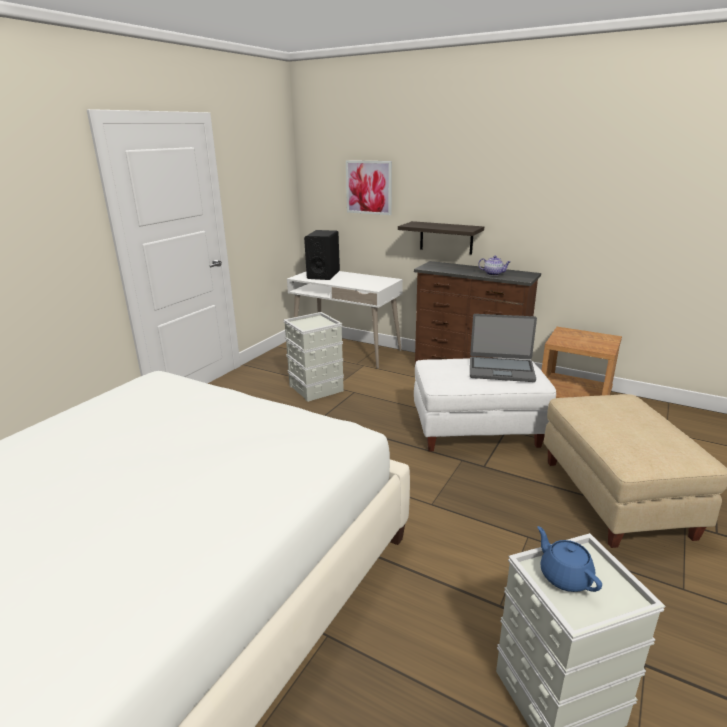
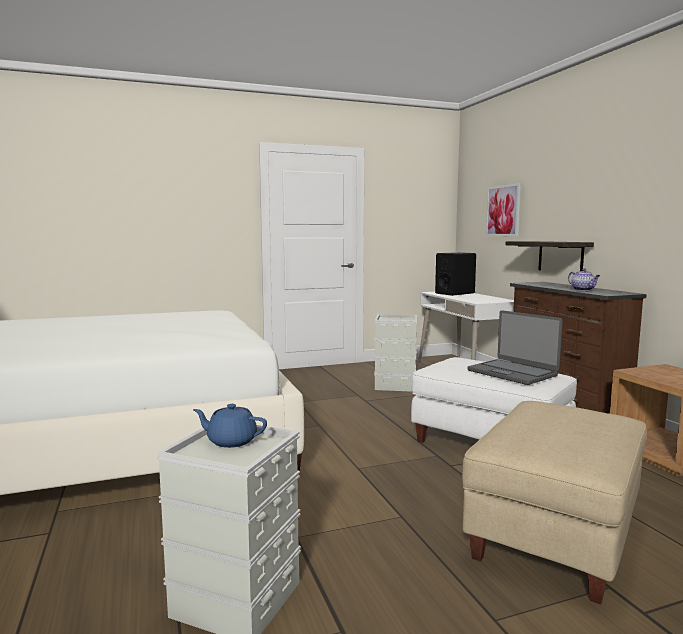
camera: 40 degrees right, 15 degrees down
(564, 576) = (231, 441): blue teapot -> blue teapot turned 90 degrees counterclockwise

